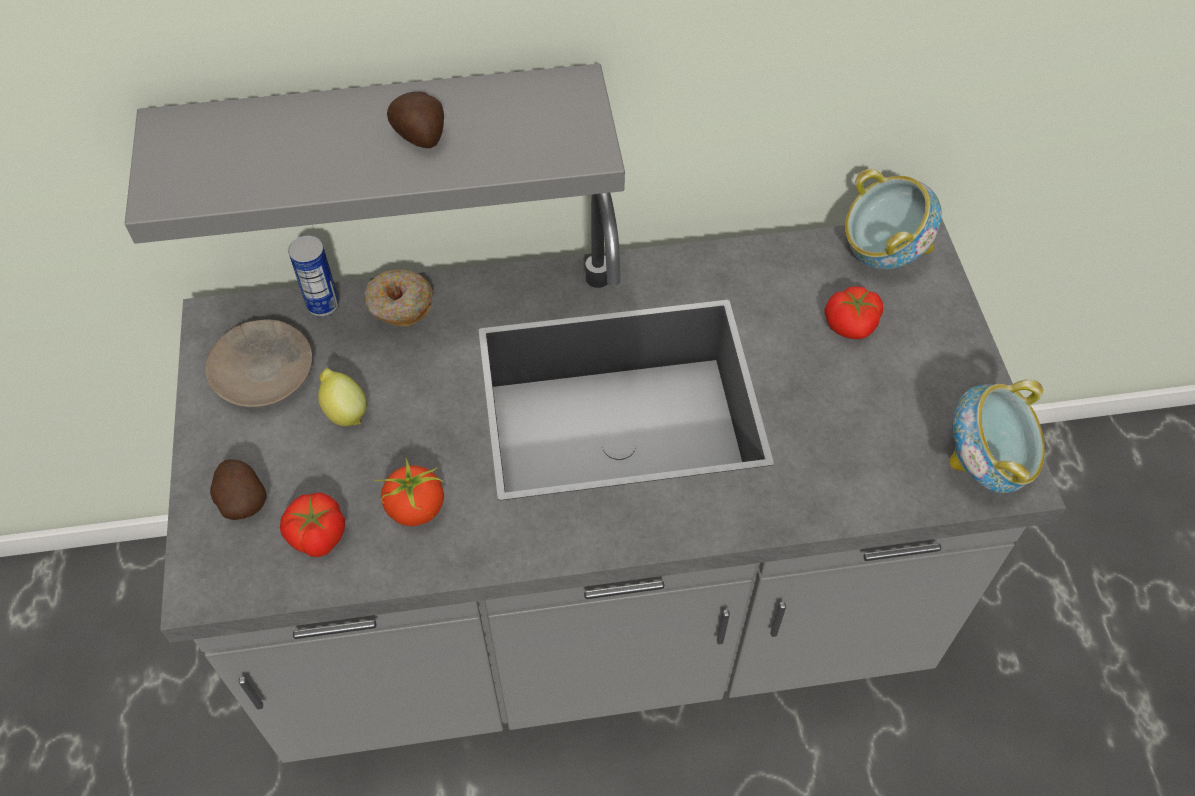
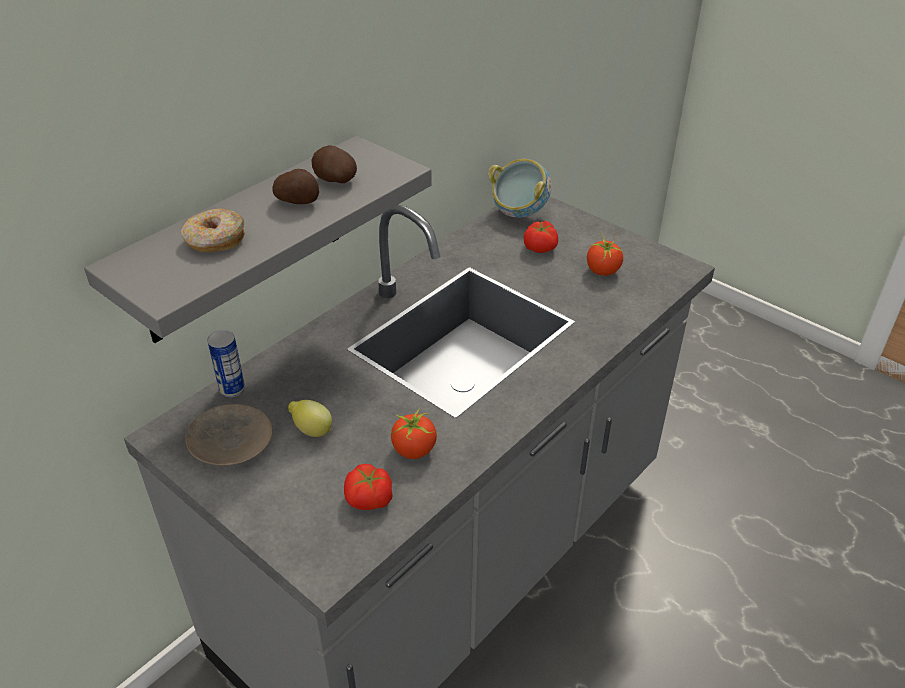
camera: 40 degrees left, 15 degrees down
(242, 499) = (298, 512): potato -> potato (334, 180)
(399, 305) = (283, 363): donut -> donut (215, 240)
(894, 412) = (602, 271): none -> tomato
(984, 465) = (664, 270): bowl -> none

